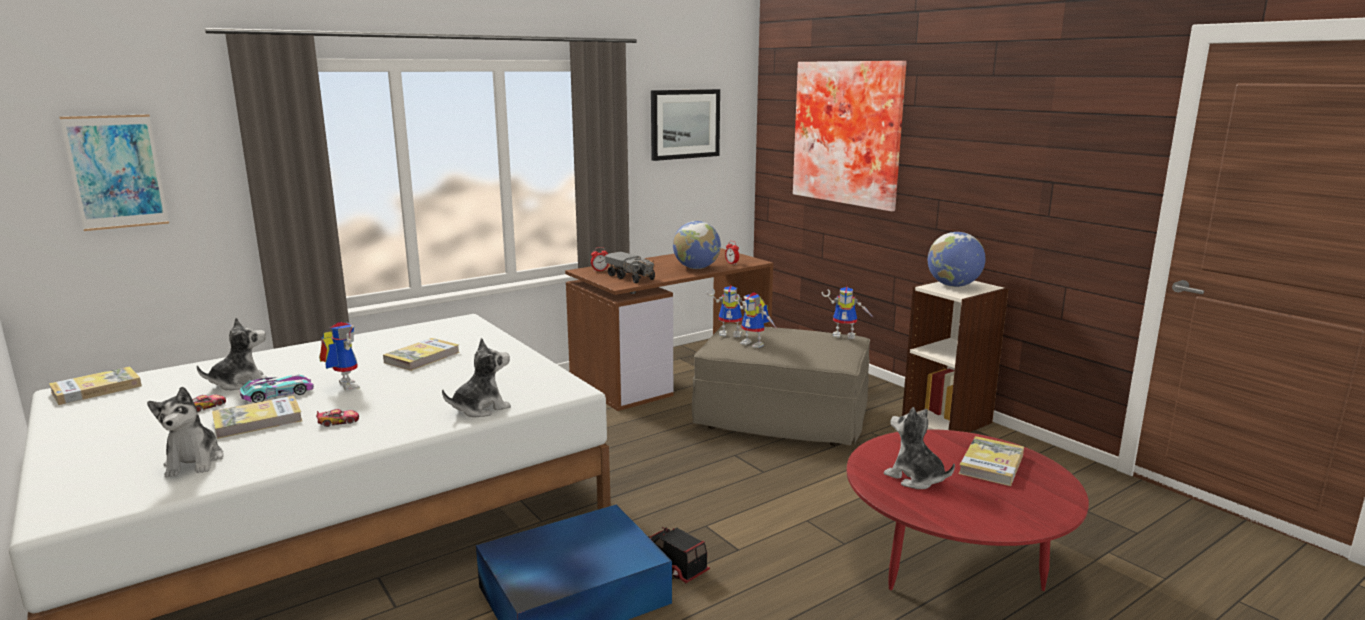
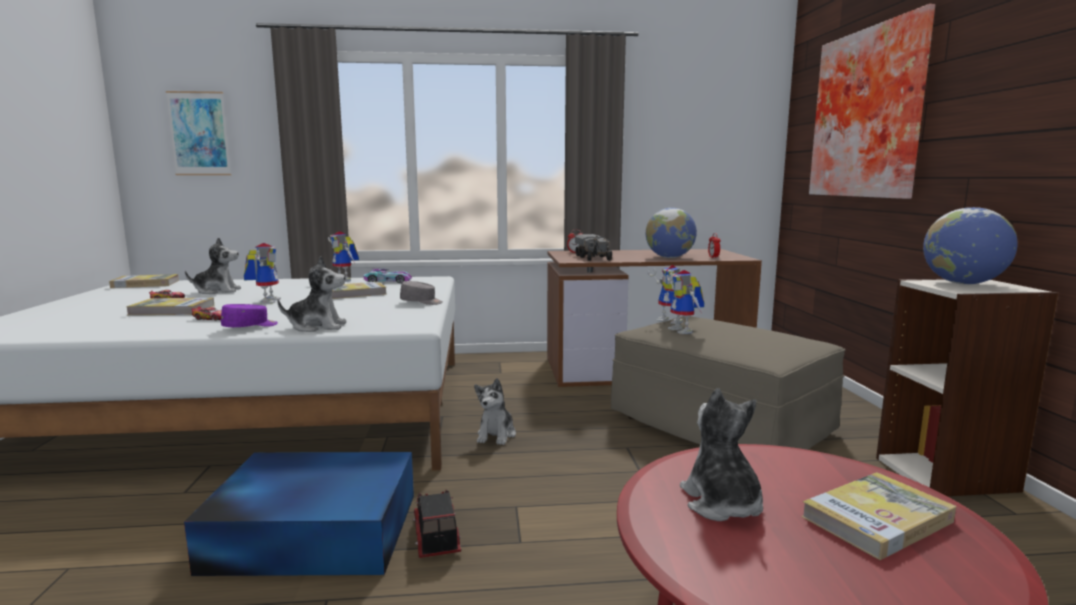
camera: 30 degrees right, 5 degrees down
(194, 462) = (82, 324): plush toy -> plush toy (496, 435)
(278, 394) = (220, 299): toy car -> toy car (388, 281)
(410, 423) = (250, 327): none -> purple cap
(519, 357) = (421, 302): none -> grey cap
(685, 124) = (696, 122): picture -> none
(846, 335) = (808, 338): toy robot -> toy robot (346, 280)

